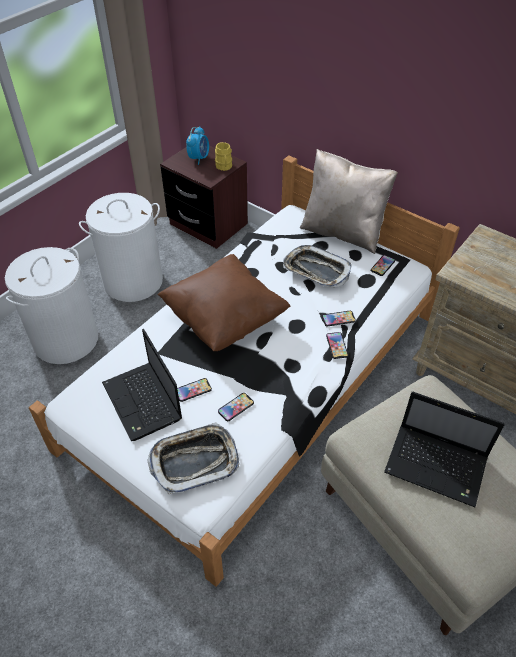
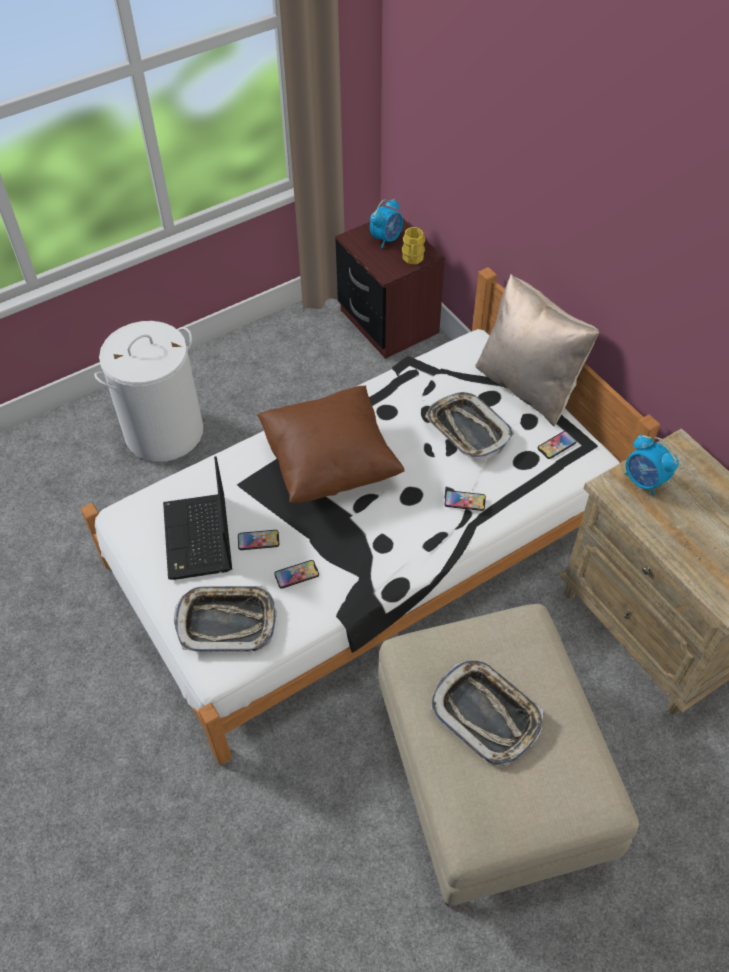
camera: 20 degrees right, 5 degrees up
(133, 281) = (267, 377): white laundry basket -> none
(336, 346) = (446, 534): phone -> none
(438, 466) = (486, 714): laptop -> tray
(476, 263) = (644, 481): none -> alarm clock

